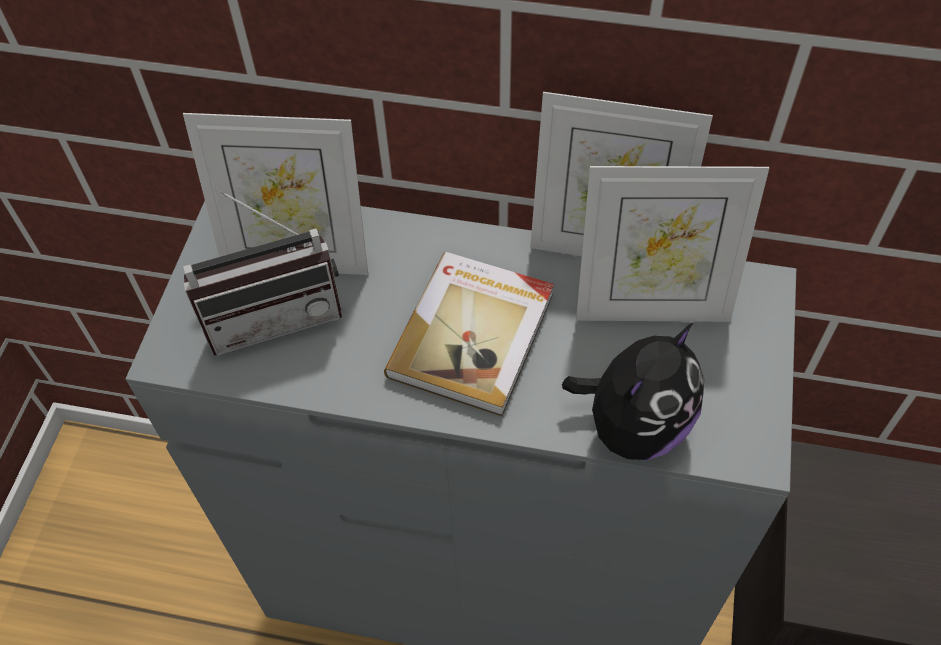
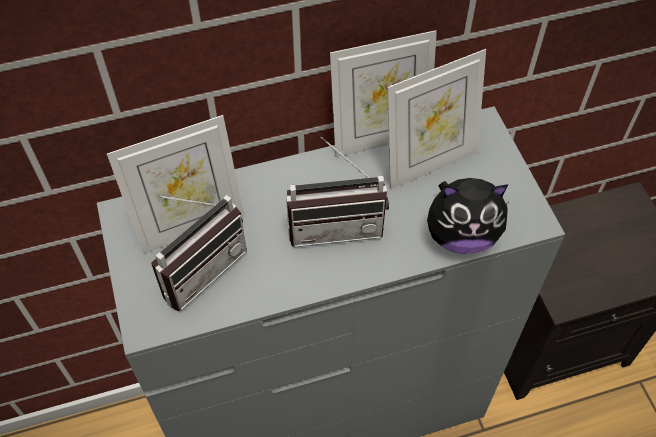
camera: 30 degrees left, 0 degrees up
(474, 335) = (335, 224): book -> radio
(634, 425) = (461, 236): plush toy -> plush toy turned 75 degrees clockwise

